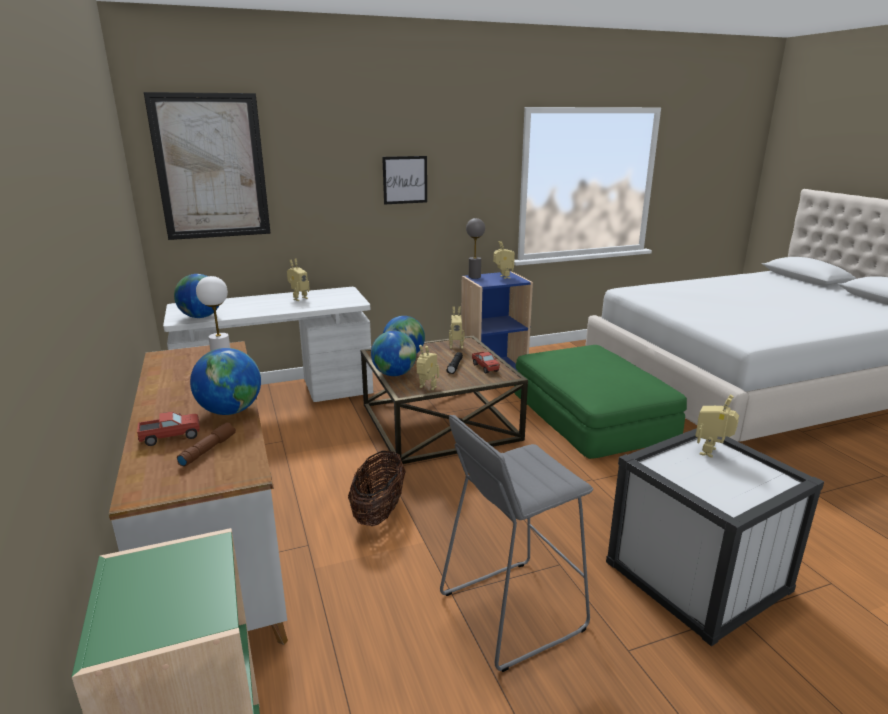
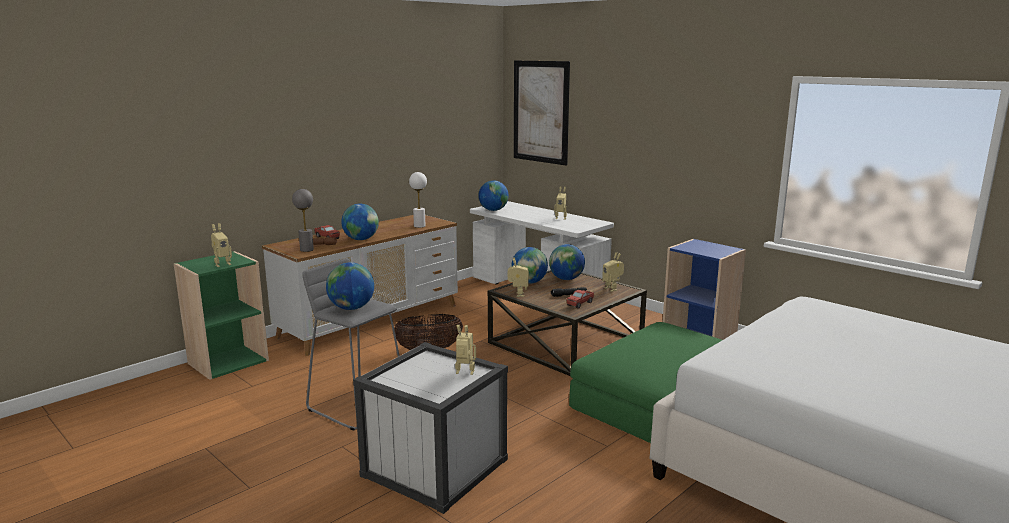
camera: 65 degrees right, 5 degrees down
(405, 180) = (665, 138): picture -> none
(474, 277) = (697, 242): grey table lamp -> grey table lamp (307, 250)
(503, 277) = (715, 249): toy robot -> toy robot (222, 264)
(534, 475) = (351, 308): none -> globe

